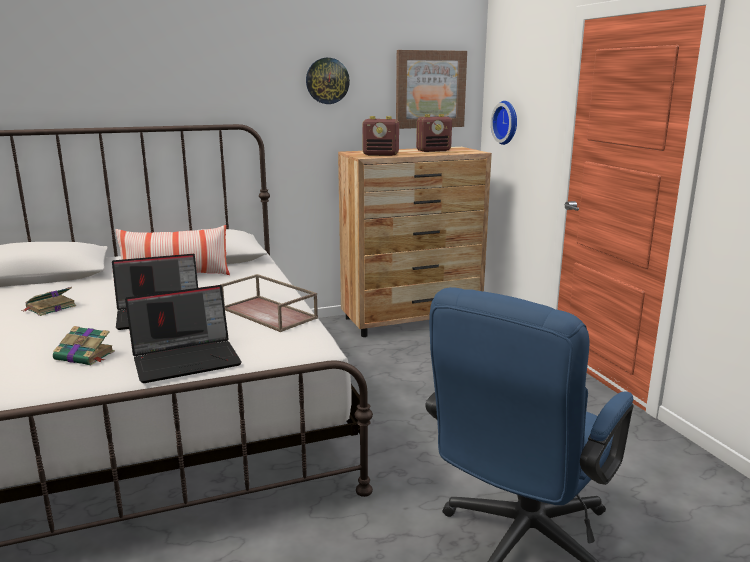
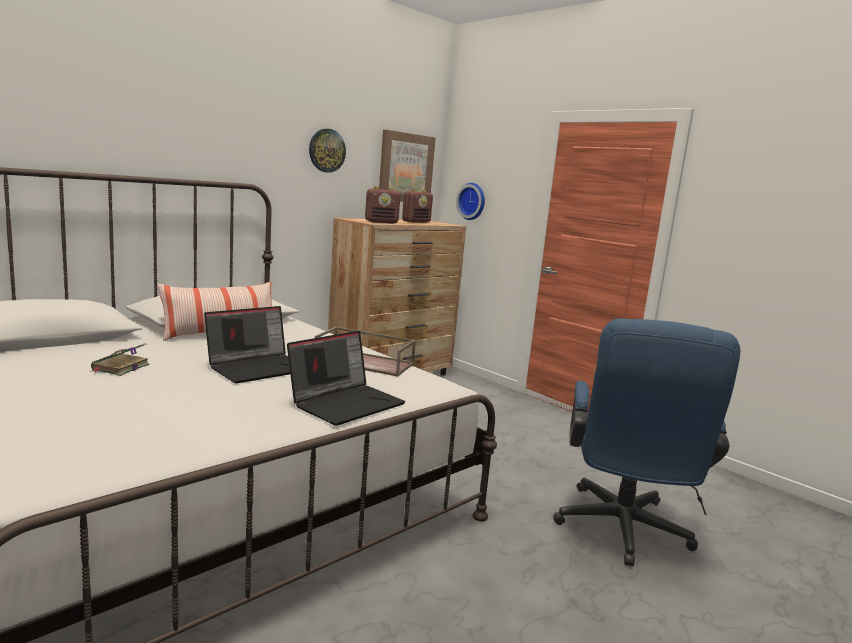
camera: 25 degrees left, 5 degrees down
(85, 356) = (236, 408): book -> none

